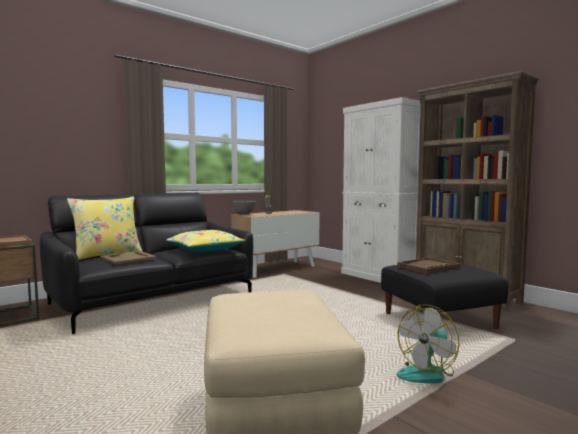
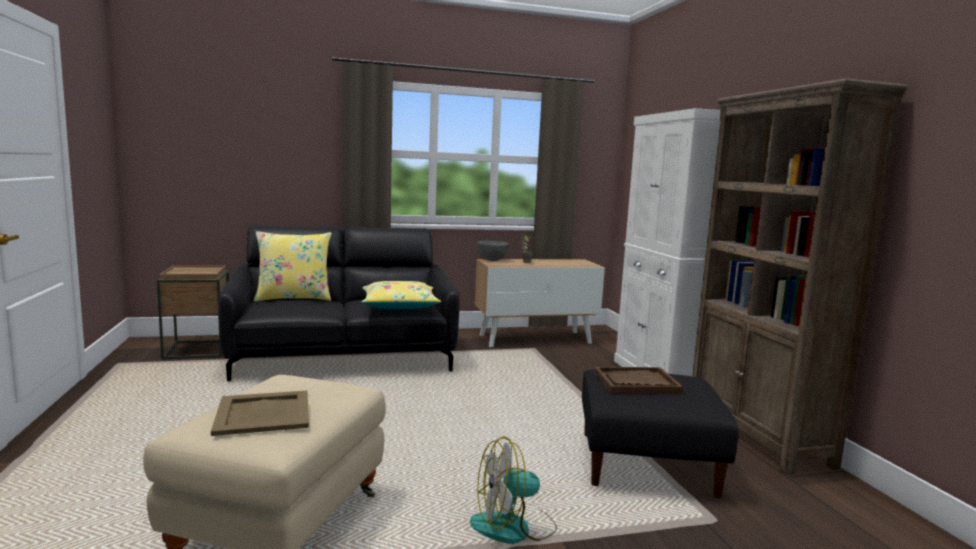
camera: 25 degrees right, 5 degrees up
(128, 257) = (302, 306): beige tray -> beige tray (264, 412)

